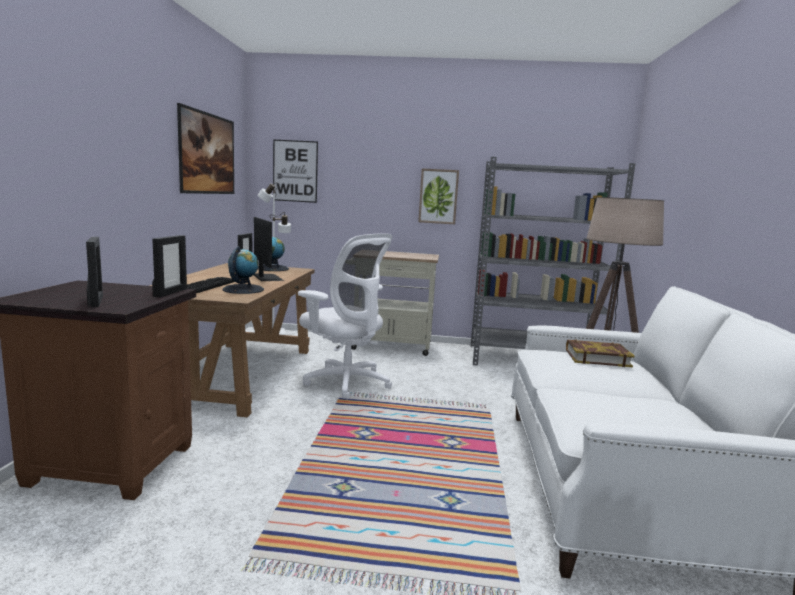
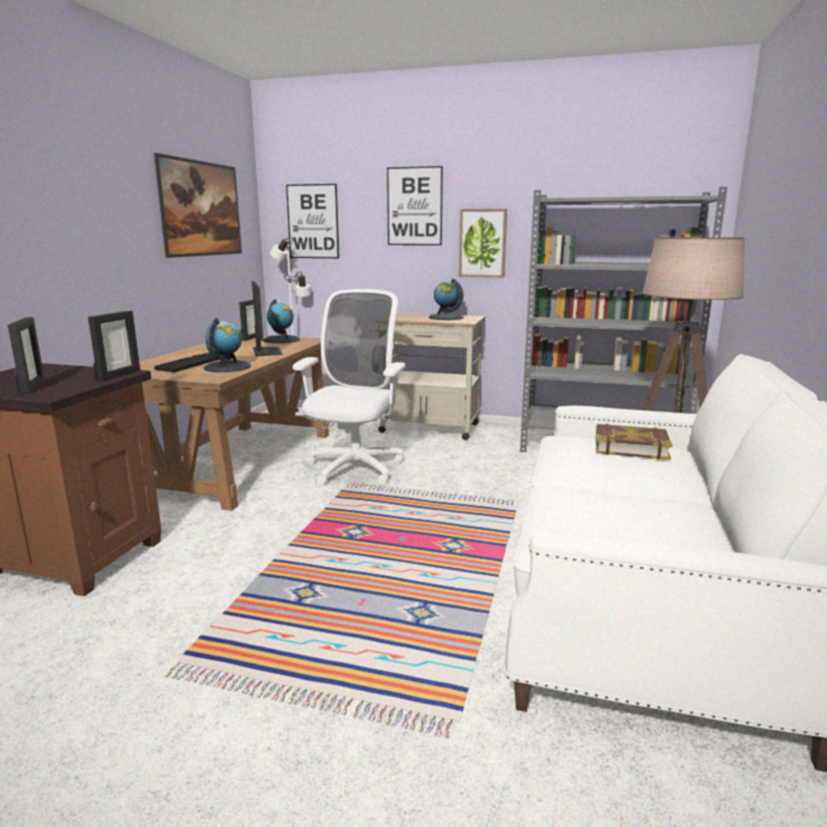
camera: 10 degrees right, 5 degrees up
(342, 381) = (354, 471): white office chair -> white office chair turned 120 degrees counterclockwise
(383, 164) = (414, 206): none -> picture
(409, 254) = (446, 317): none -> globe

